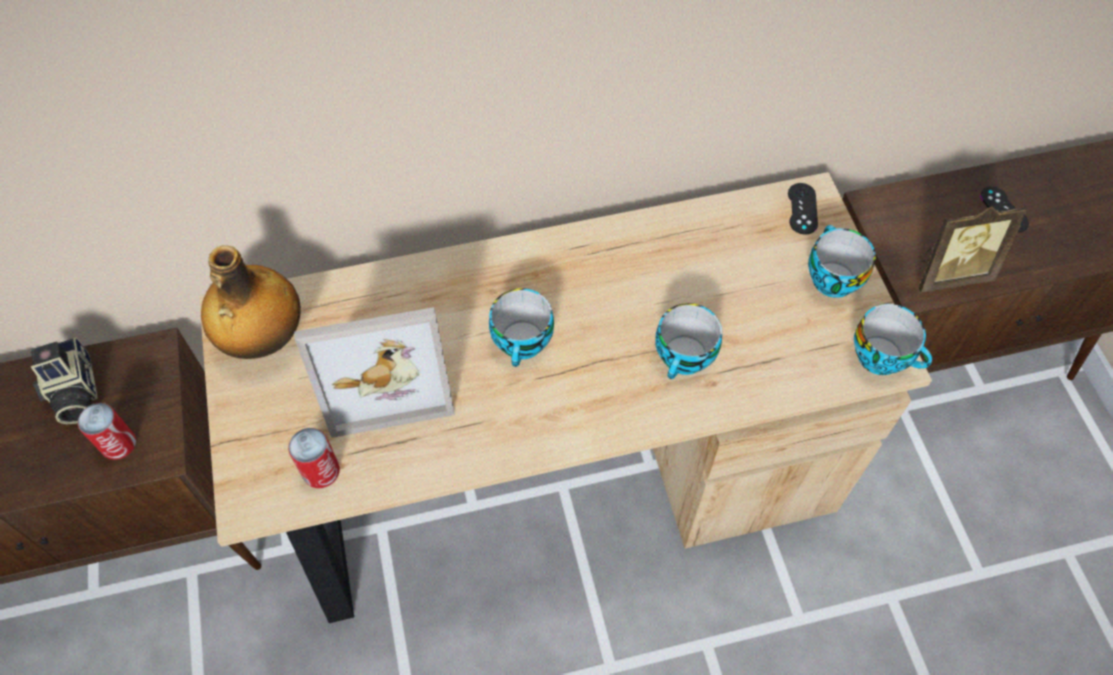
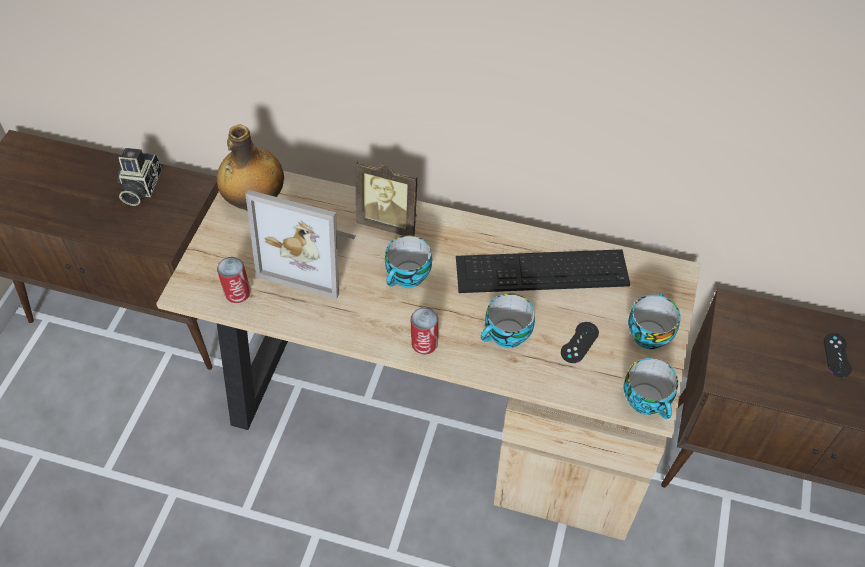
camera: 30 degrees right, 5 degrees down
(119, 444) = (145, 228): can -> can (424, 343)
(670, 261) = (541, 271): none -> keyboard
(802, 209) = (661, 279): black game controller -> black game controller (579, 342)
(948, 273) = (757, 378): picture frame -> picture frame (390, 222)

